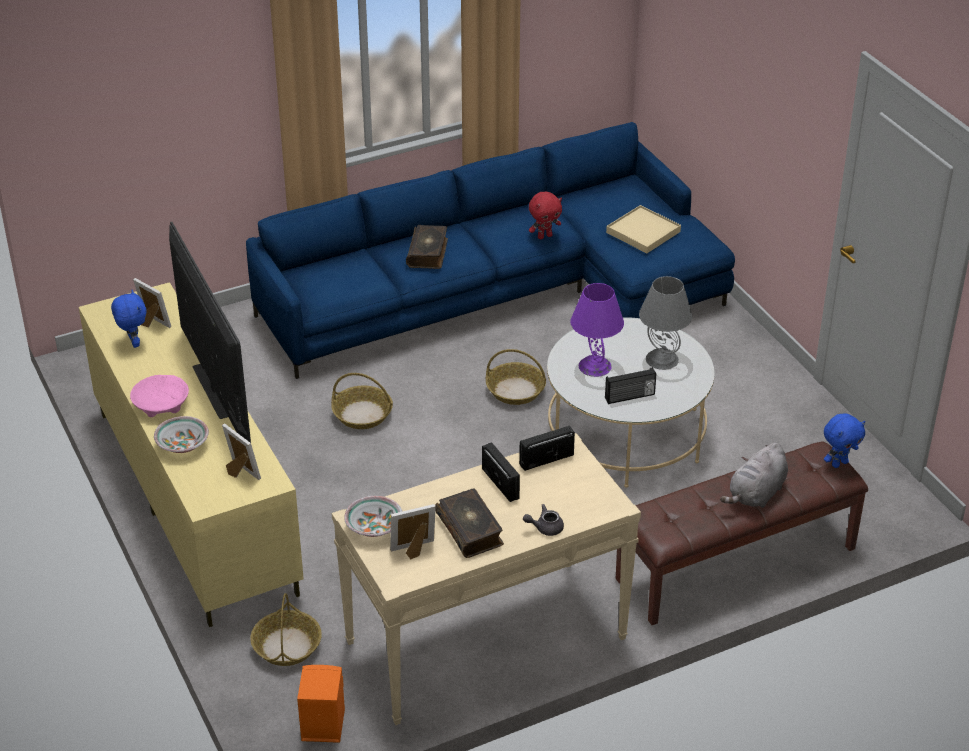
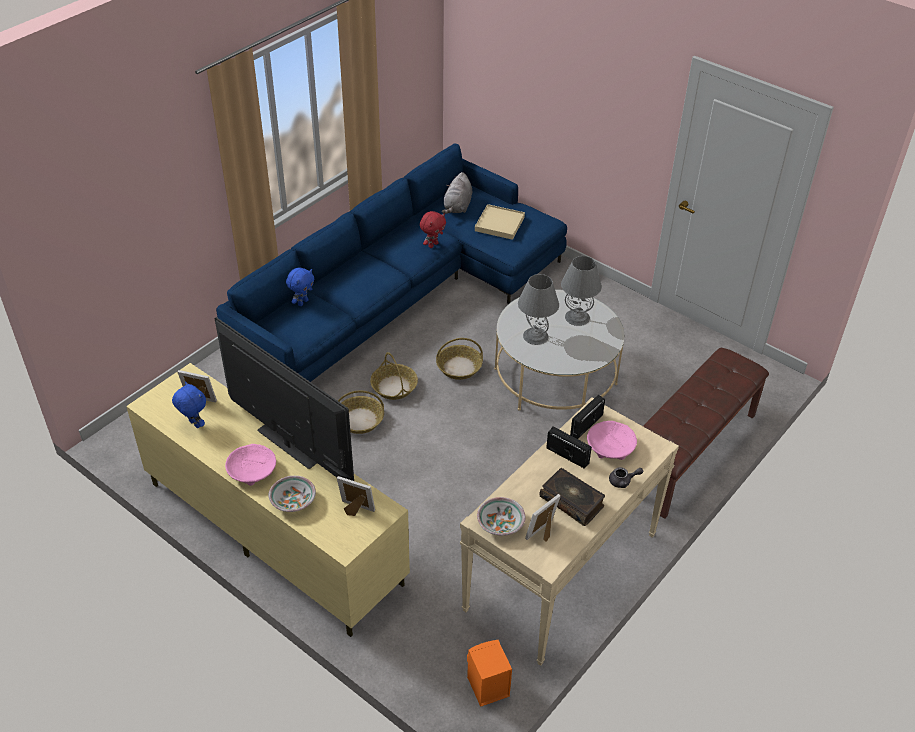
camera: 25 degrees left, 5 degrees up
(287, 646) = (420, 631): basket -> basket (394, 387)
(428, 253) = (358, 280): book -> none
(545, 528) = (623, 481): grey teapot -> grey teapot turned 150 degrees counterclockwise
(556, 490) = (610, 448): none -> pink bowl
(595, 366) = (536, 336): purple table lamp -> grey table lamp
(630, 397) = (575, 353): radio -> none
(756, 494) = (708, 401): grey plush toy -> grey plush toy (457, 207)
(839, 463) = (744, 361): blue plush toy -> blue plush toy (302, 302)

